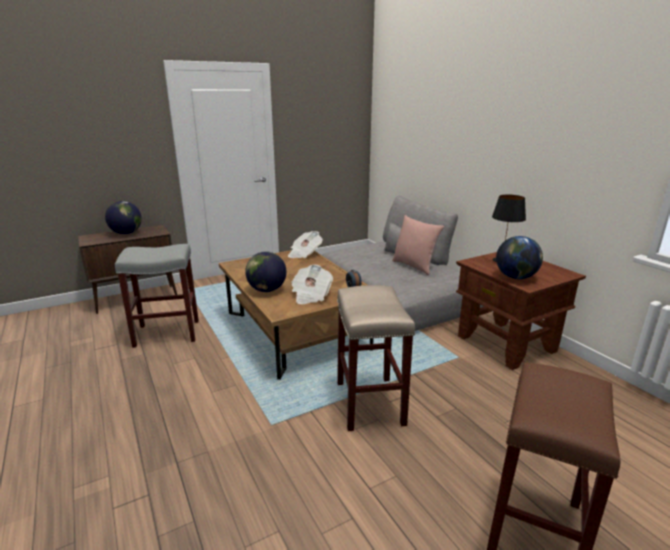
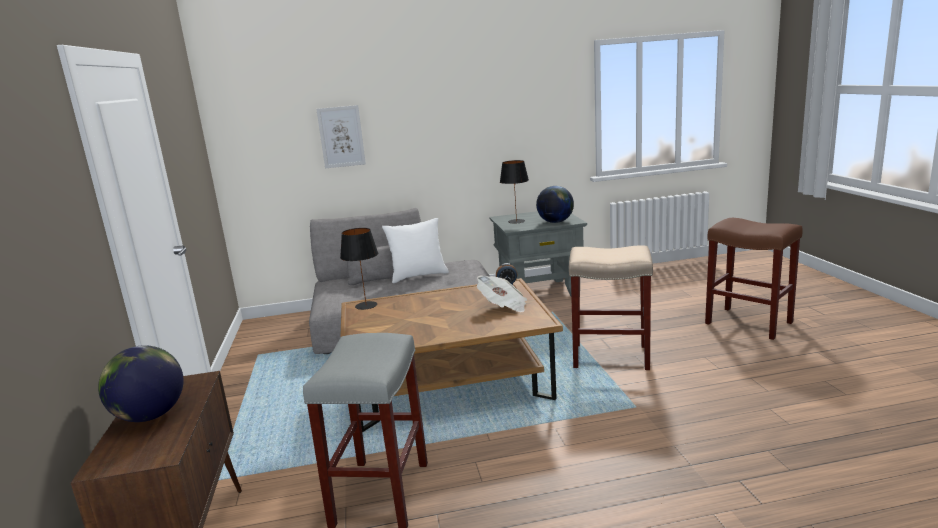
camera: 70 degrees left, 5 degrees down
(266, 290) = (471, 327): globe -> none
(304, 254) = (366, 305): newspaper -> black table lamp
(414, 266) = (418, 276): pink pillow -> white pillow
(428, 136) = (341, 136): none -> picture
(505, 344) = (539, 292): brown side table -> grey side table

